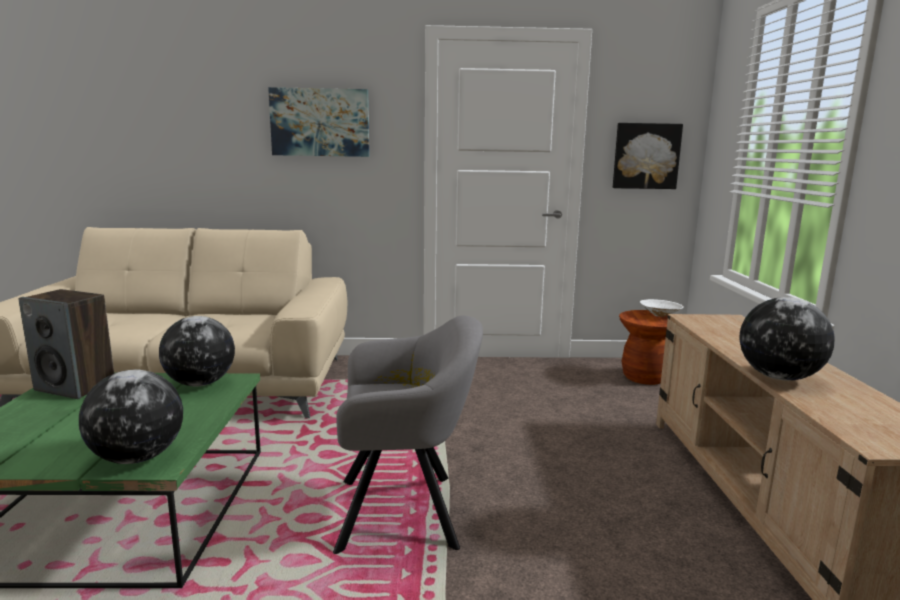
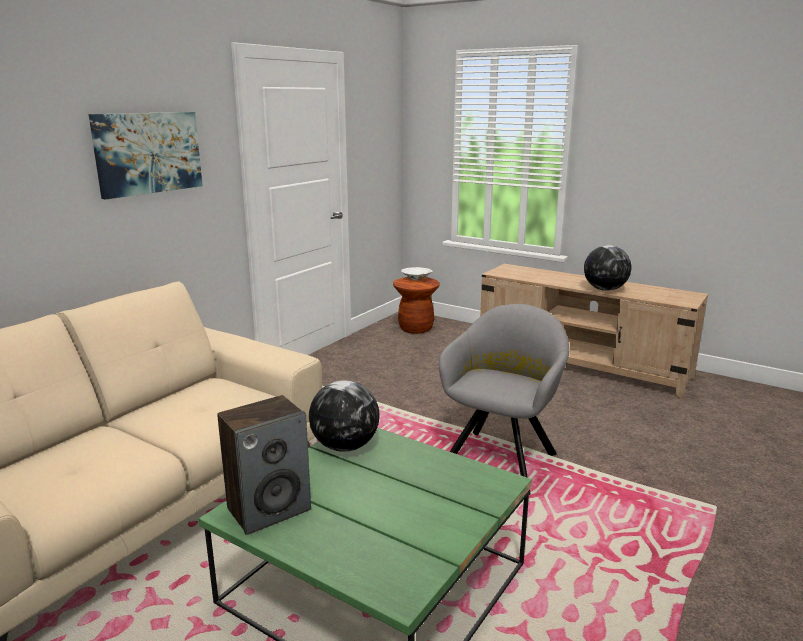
camera: 55 degrees left, 5 degrees up
(138, 457) = (481, 489): globe -> none
(646, 156) = (377, 157): picture -> none

